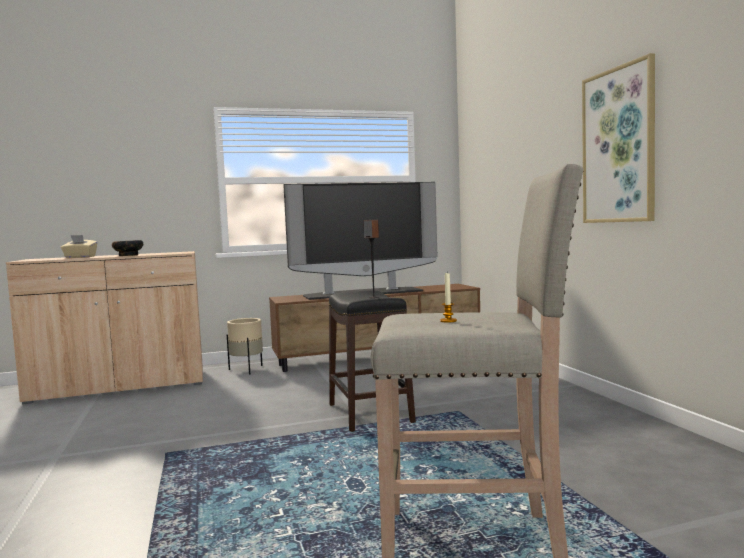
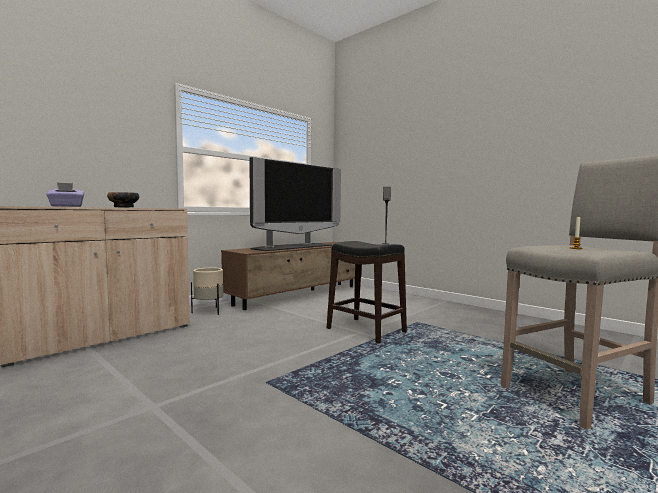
camera: 30 degrees left, 0 degrees up
(80, 257) = (66, 206): beige tissue box -> purple tissue box
(618, 146) = (492, 156): picture -> none

